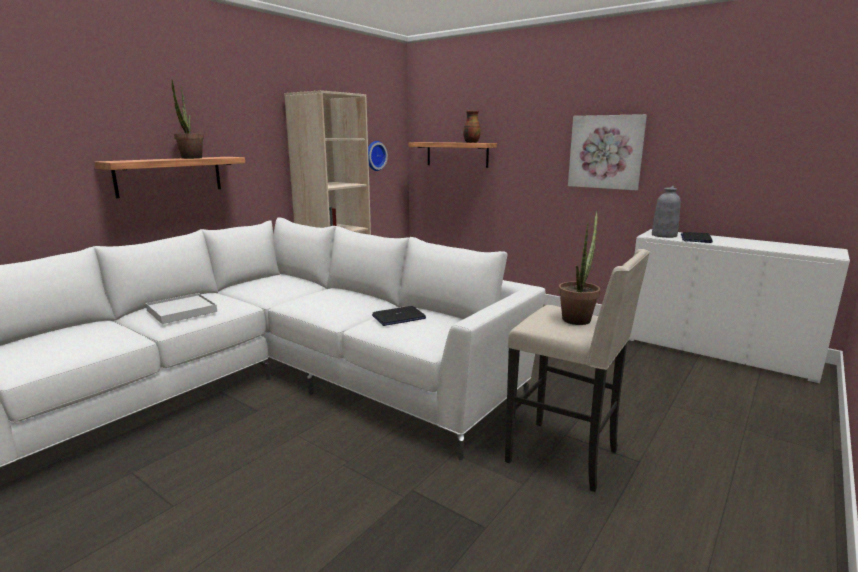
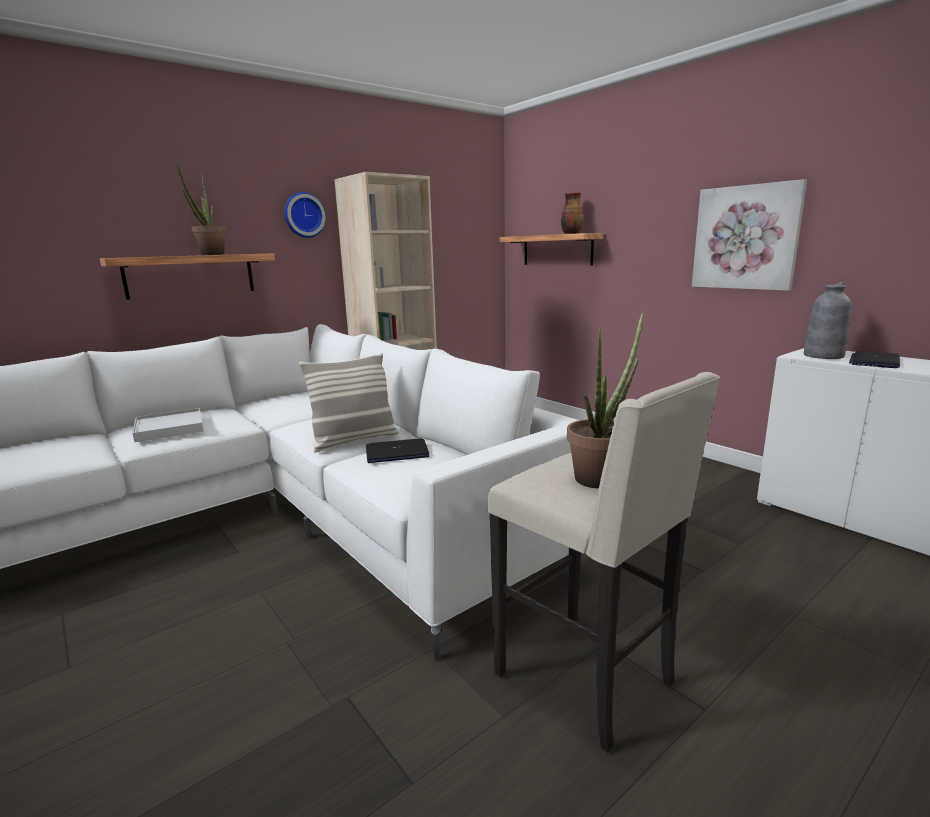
camera: 15 degrees right, 0 degrees up
(353, 311) = (354, 440): none -> pillow
(374, 155) = (457, 254): wall clock -> wall clock (303, 215)

